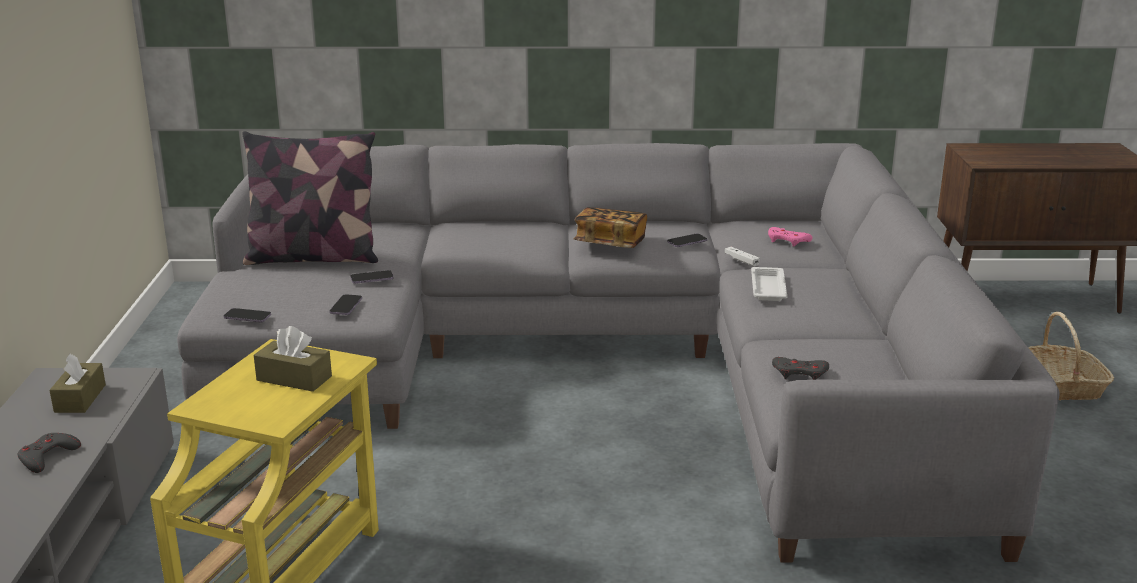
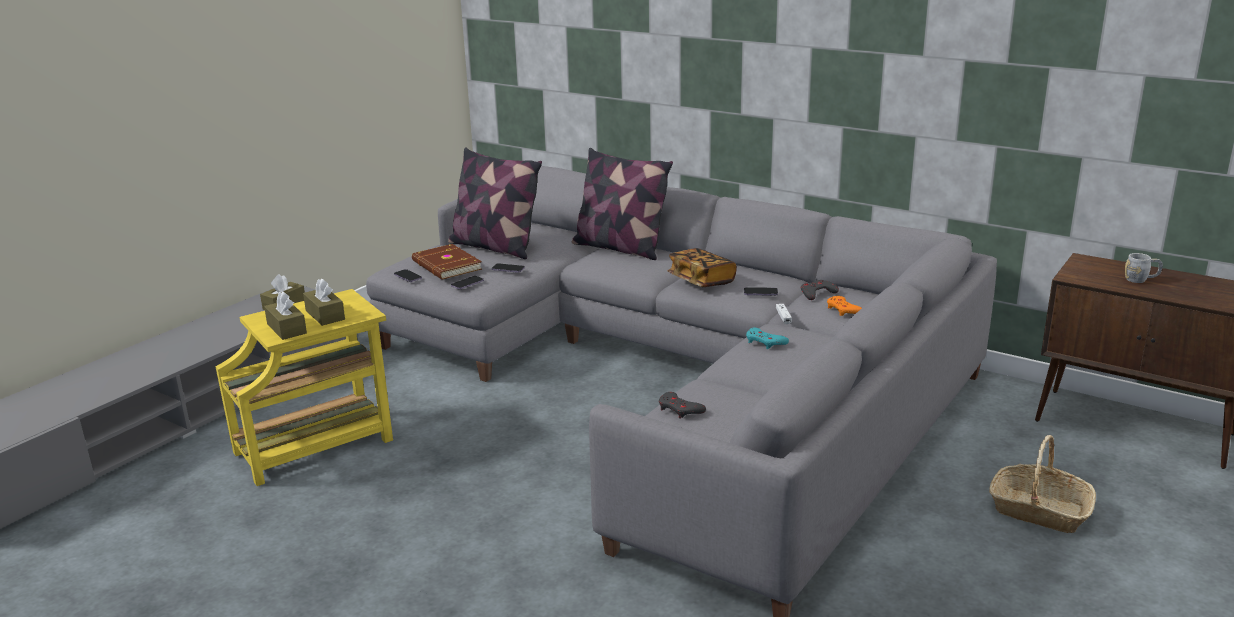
camera: 35 degrees right, 0 degrees up
(47, 457) = (228, 333): grey game controller -> grey game controller (817, 293)
(270, 408) = (286, 329): none -> brown tissue box
(285, 292) = (446, 266): none -> brown book
(464, 228) = (620, 248): none -> pillow
(768, 287) = (765, 342): white tray -> turquoise game controller
(787, 240) = (843, 310): pink game controller -> orange game controller
(1031, 155) = (1141, 279): none -> grey mug

